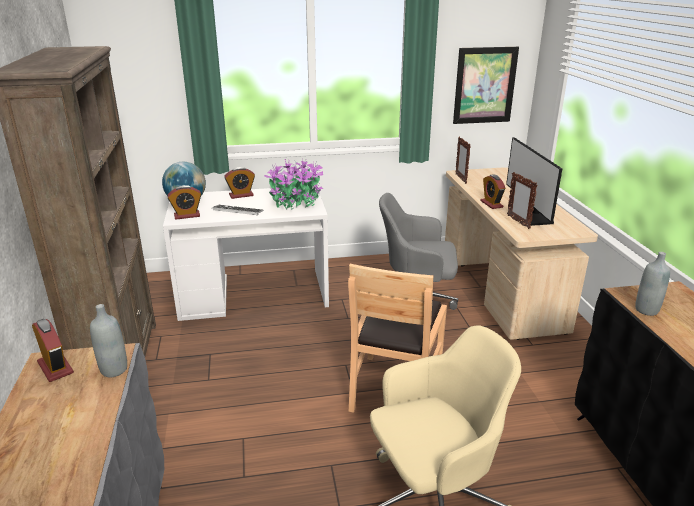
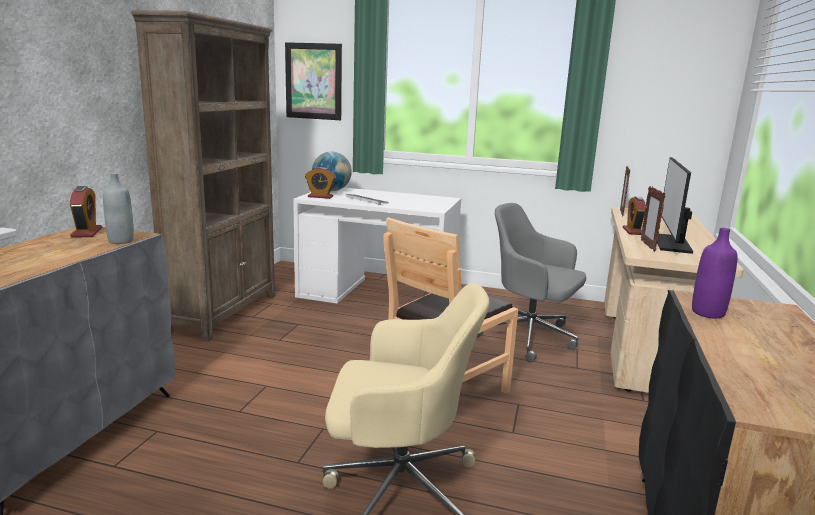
camera: 25 degrees right, 10 degrees down
(241, 195) = (383, 193): alarm clock -> none
(295, 202) = (424, 203): potted plant -> none
(484, 85) = (669, 114): picture -> picture (313, 81)
(646, 310) = (707, 313): grey bottle -> purple bottle

